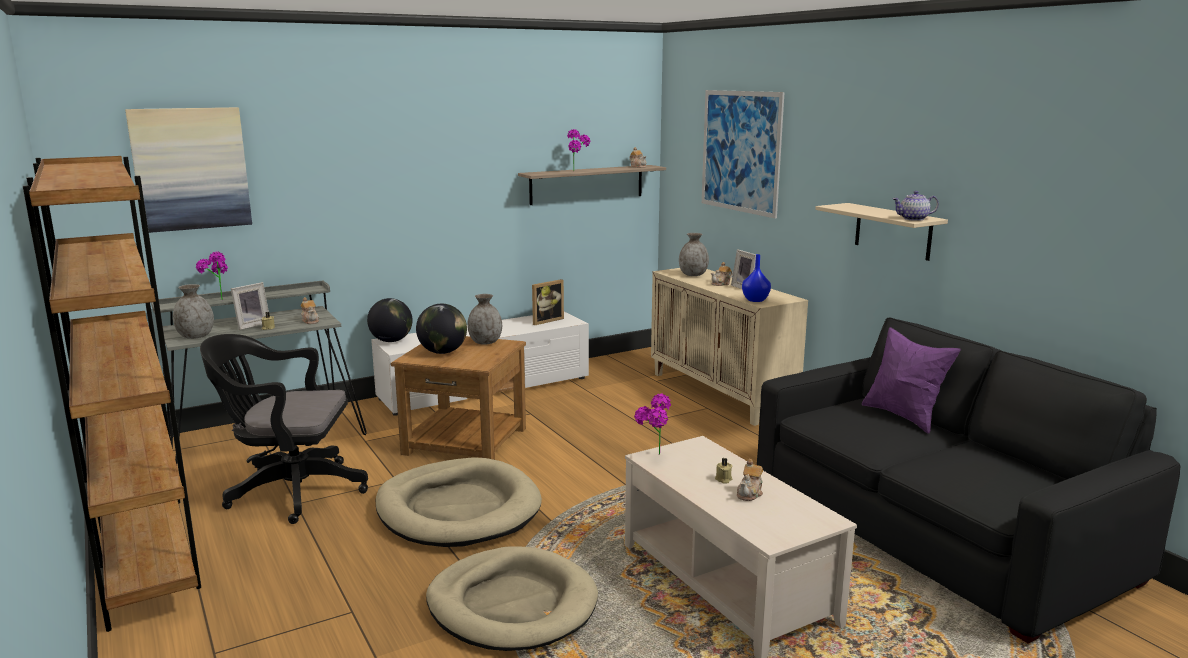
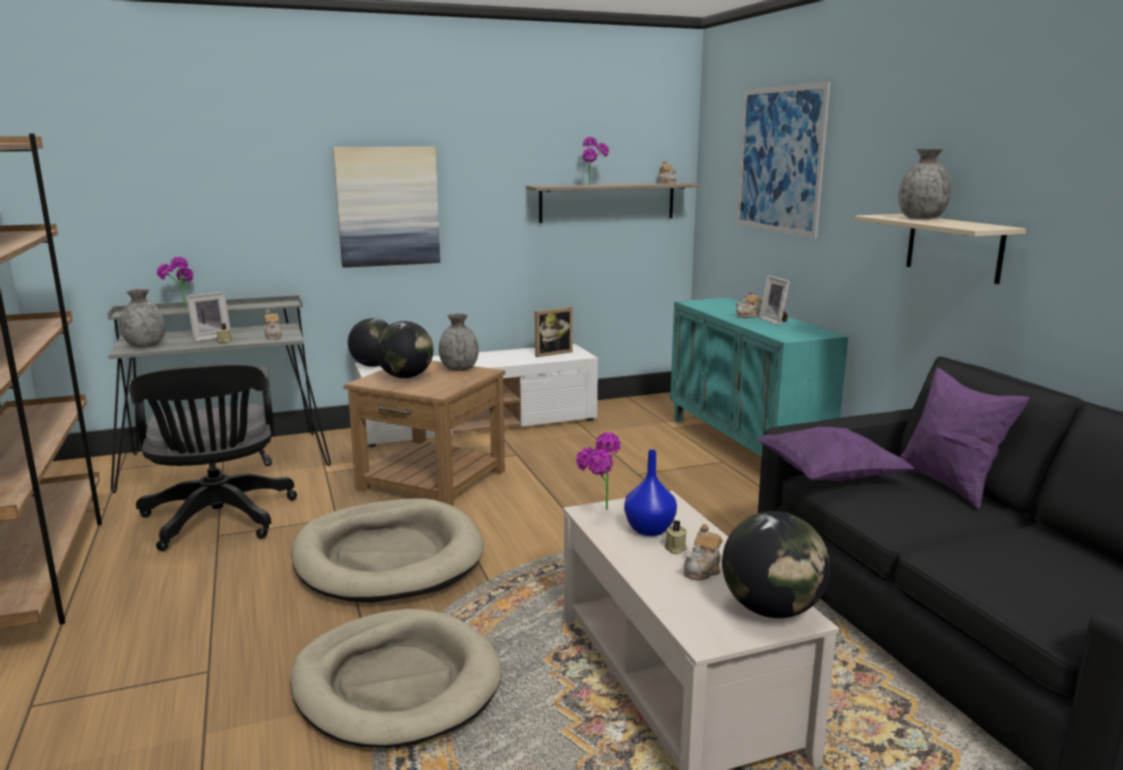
camera: 10 degrees right, 0 degrees up
(191, 169) = (156, 166): picture -> picture (387, 206)
(290, 491) = (219, 521): black office chair -> black office chair turned 120 degrees counterclockwise
(693, 275) = (719, 306): grey vase -> grey vase (921, 218)
(721, 394) = (745, 446): beige cabinet -> turquoise cabinet
(755, 300) = (781, 334): blue vase -> blue vase (649, 529)
(807, 516) = (771, 610): none -> globe
(815, 416) = (829, 477): none -> purple pillow
(913, 219) = (977, 227): teapot -> none

